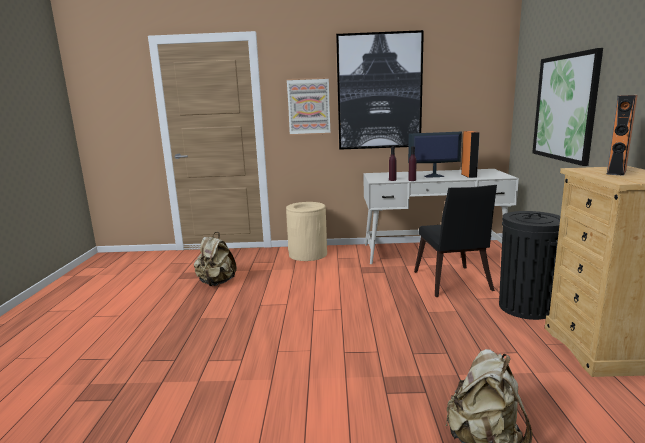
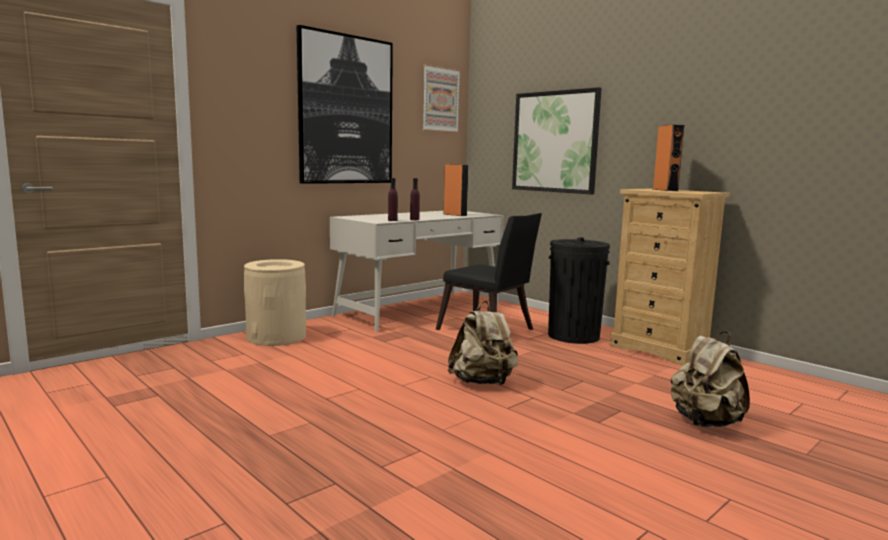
camera: 45 degrees left, 5 degrees down
(216, 283) = (203, 394): beige backpack -> beige backpack (483, 382)
(309, 106) = (260, 120): picture -> picture (440, 99)
(433, 176) = (423, 216): monitor -> none

